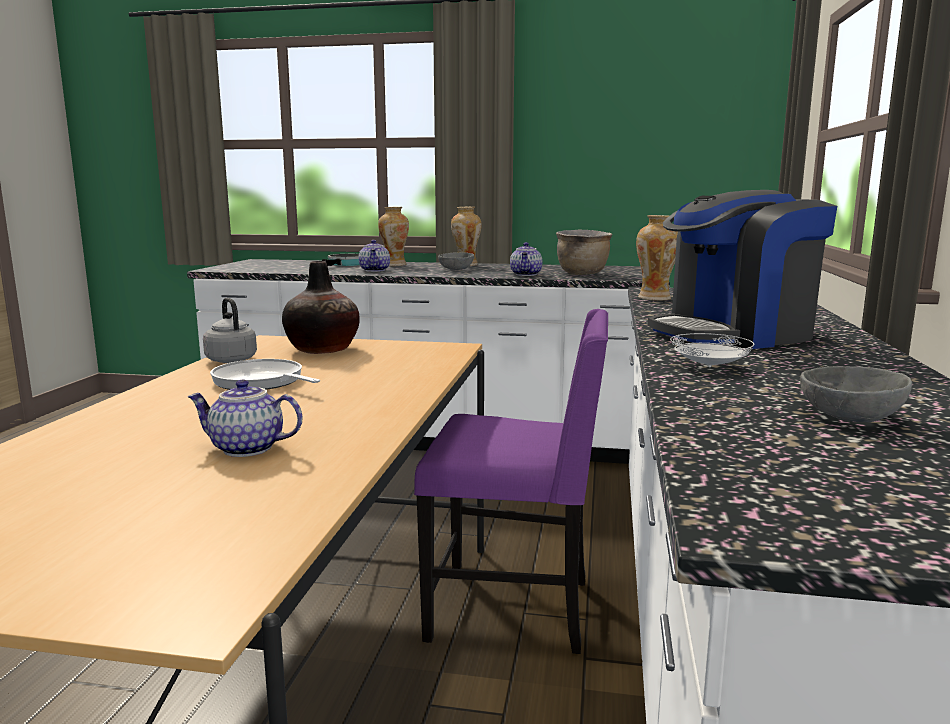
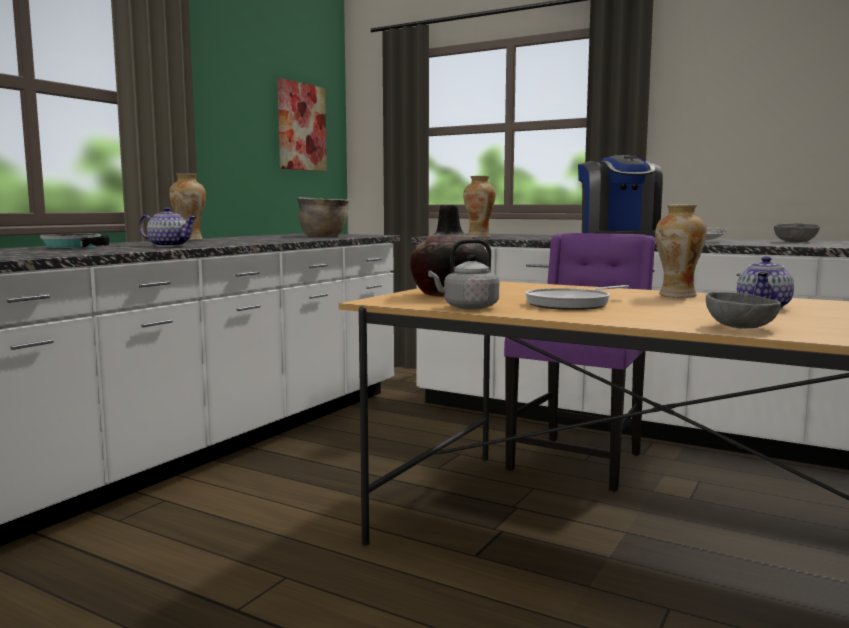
camera: 70 degrees left, 5 degrees down
(394, 265) = (131, 244): vase -> vase (677, 295)
(456, 269) = (224, 241): grey bowl -> grey bowl (741, 327)
(526, 274) = (304, 238): teapot -> none
(696, 141) = (301, 127): none -> picture

